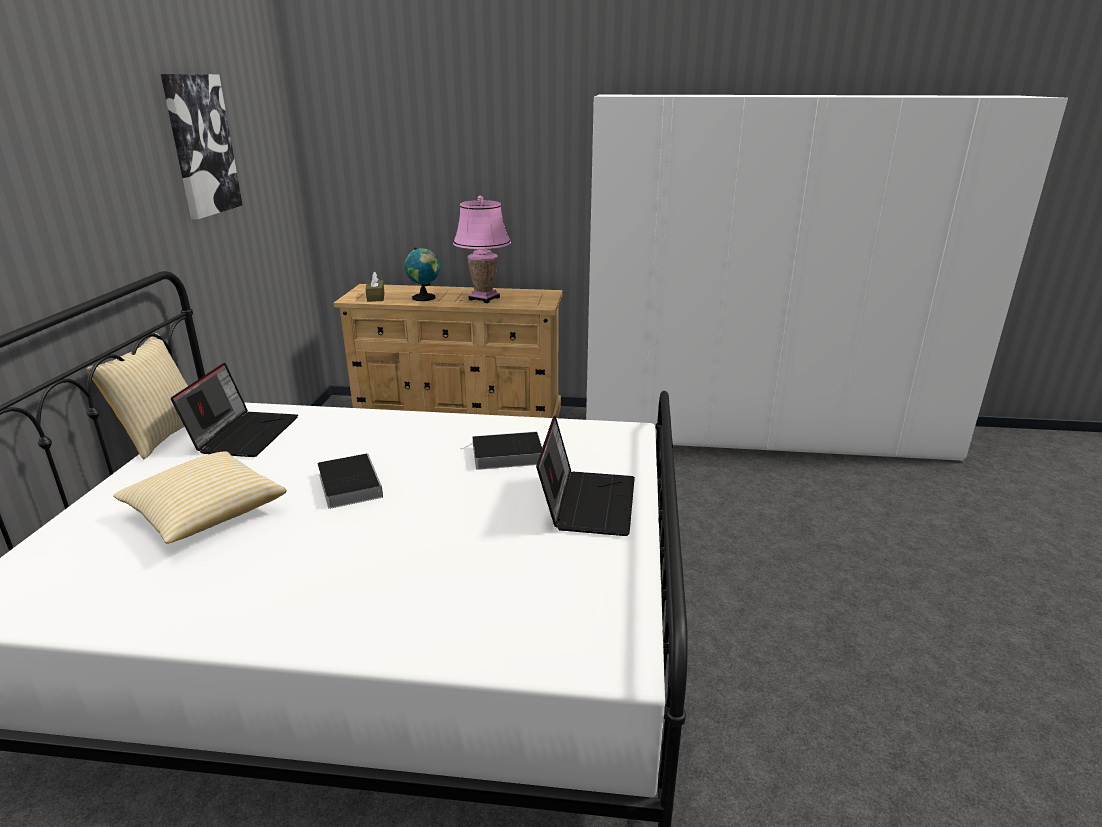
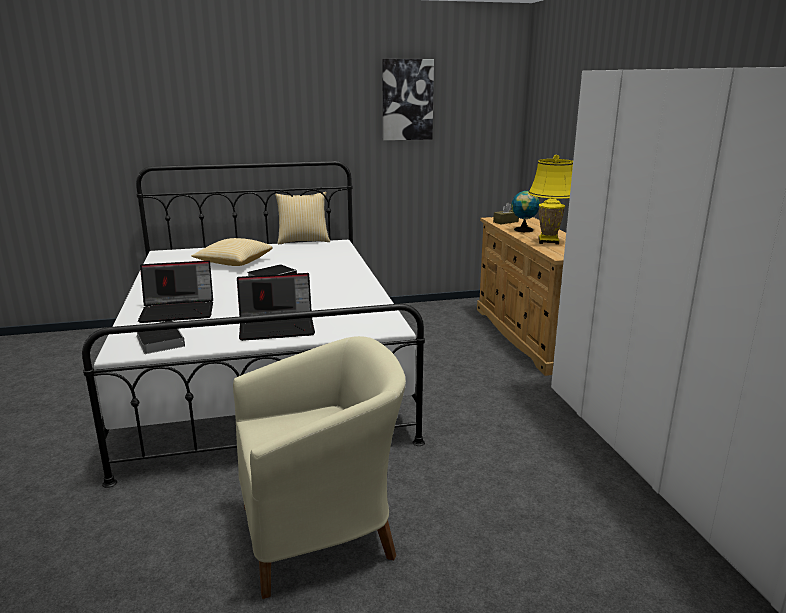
camera: 70 degrees right, 5 degrees down
(244, 434) = (314, 251): laptop -> laptop (179, 311)
(484, 298) = (548, 241): pink table lamp -> yellow table lamp
(505, 455) = (327, 301): book -> book (159, 340)
(807, 642) = (322, 532): none -> beige armchair

